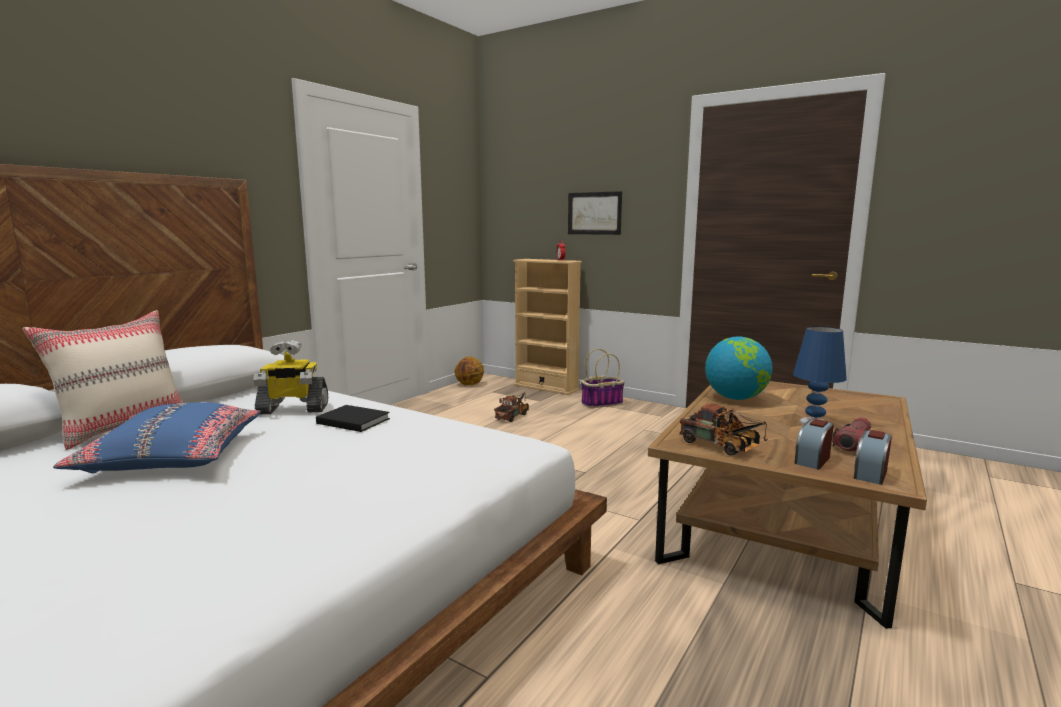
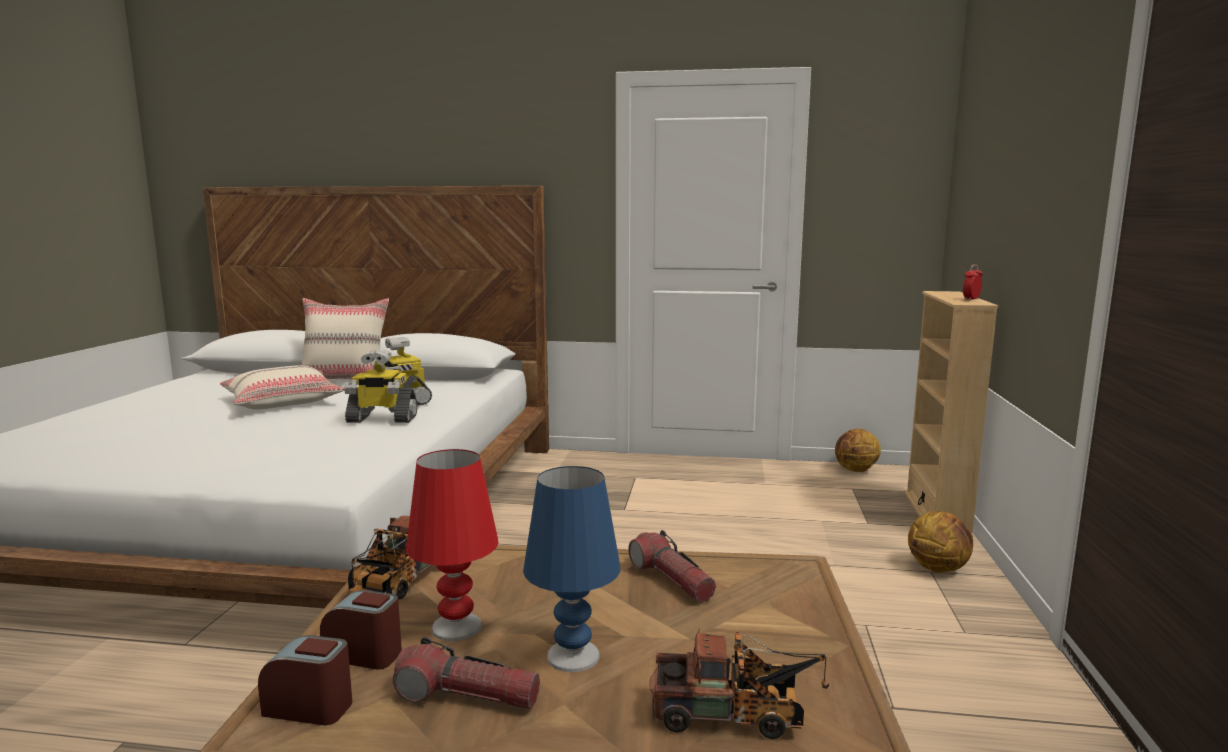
camera: 65 degrees right, 0 degrees up
(173, 456) = (283, 401): blue pillow -> beige pillow
(352, 420) = (381, 419): black book -> toy robot
(513, 416) = (779, 521): toy truck -> toy truck (736, 715)
(594, 213) = (1020, 217): picture -> none
(602, 403) = (938, 568): basket -> basketball
(736, 398) = (671, 580): globe -> flashlight
(782, 439) = (456, 627): none -> red table lamp

